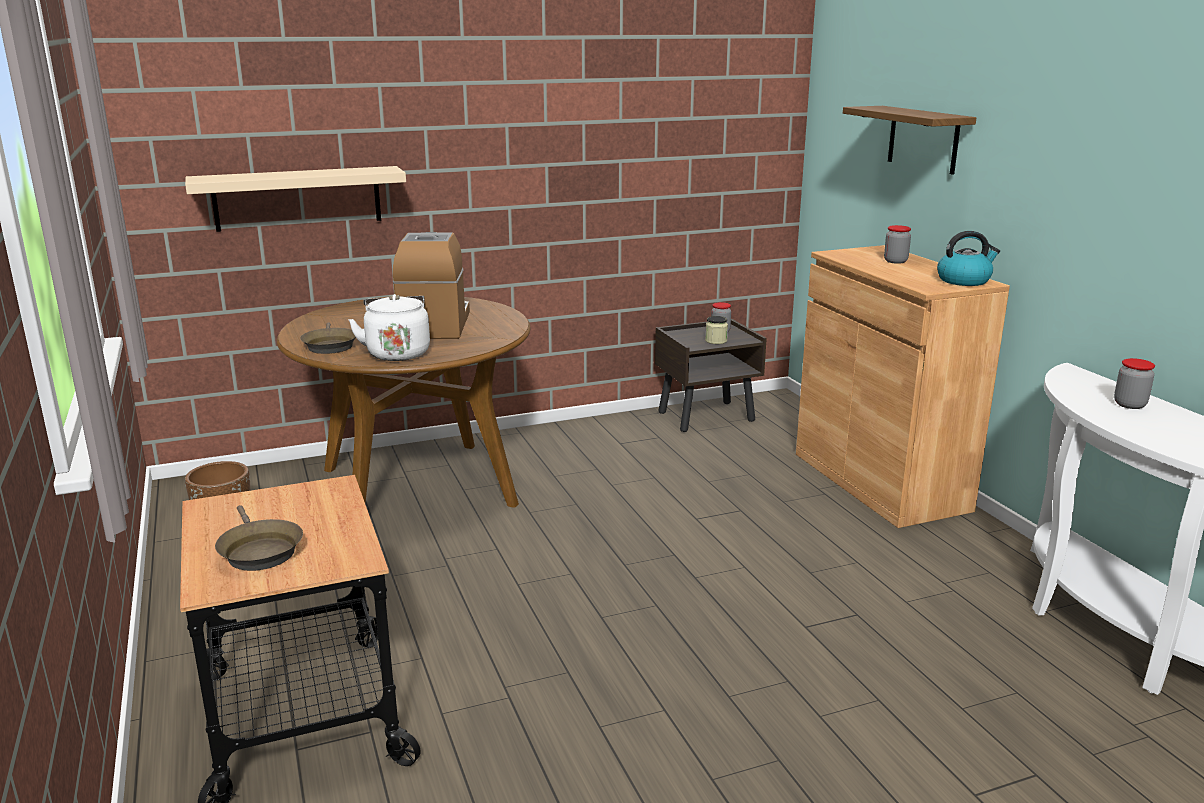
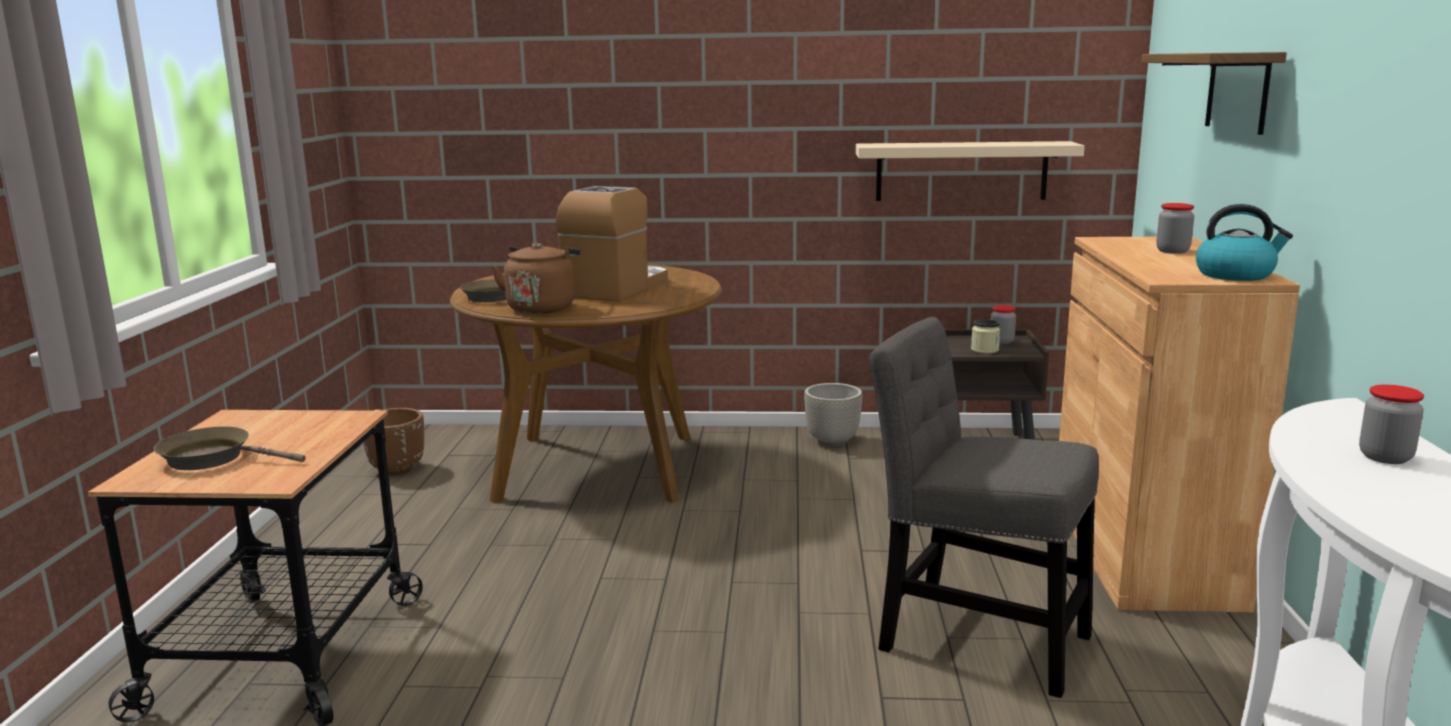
camera: 25 degrees right, 5 degrees down
(259, 551) = (213, 458): brown frying pan -> brown frying pan turned 105 degrees clockwise
(297, 198) = (524, 153): beige shelf -> beige shelf (961, 171)
(397, 353) = (542, 308): white kettle -> brown kettle
(594, 430) = (832, 441): none -> grey planter
(827, 569) = (974, 638): none -> grey chair

